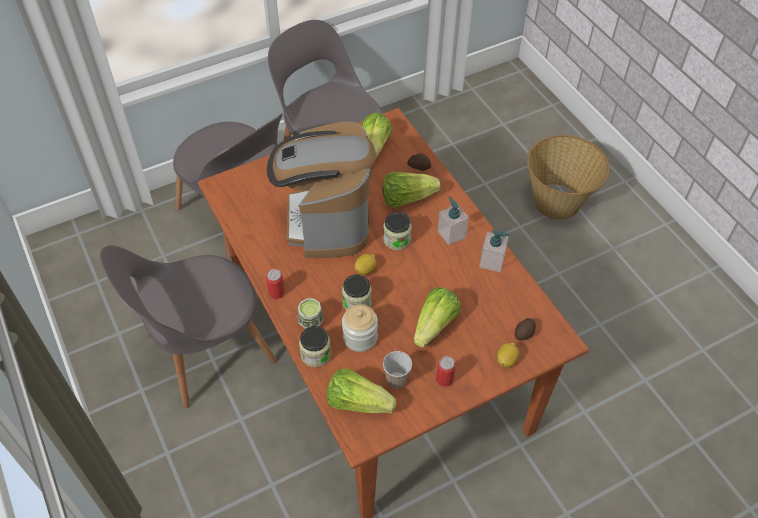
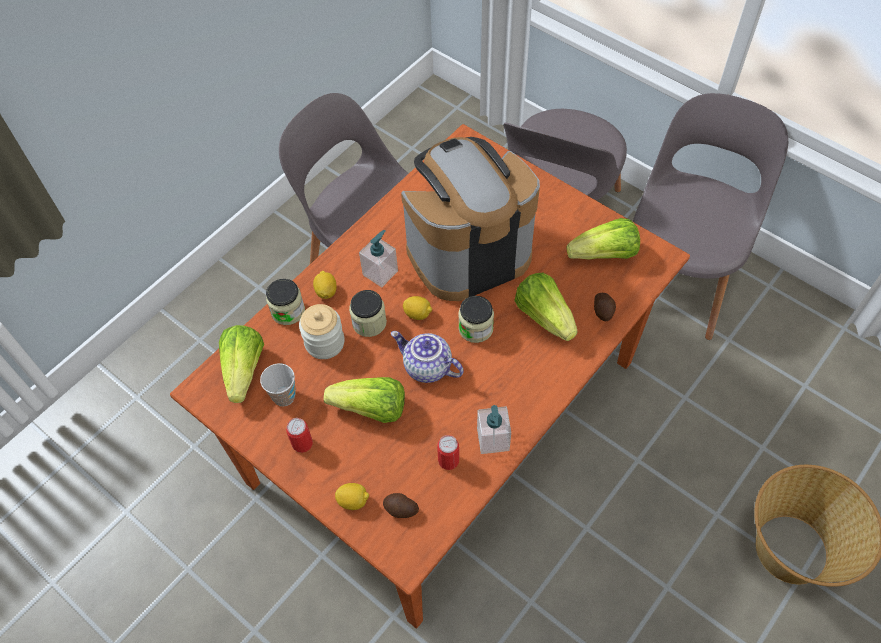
camera: 70 degrees right, 5 degrees up
(276, 292) = (350, 247): can -> can (448, 460)
(311, 322) = (326, 291): cup -> lemon
(415, 280) = (426, 368): none -> teapot
(451, 234) = (513, 381): soap dispenser -> soap dispenser (380, 273)

